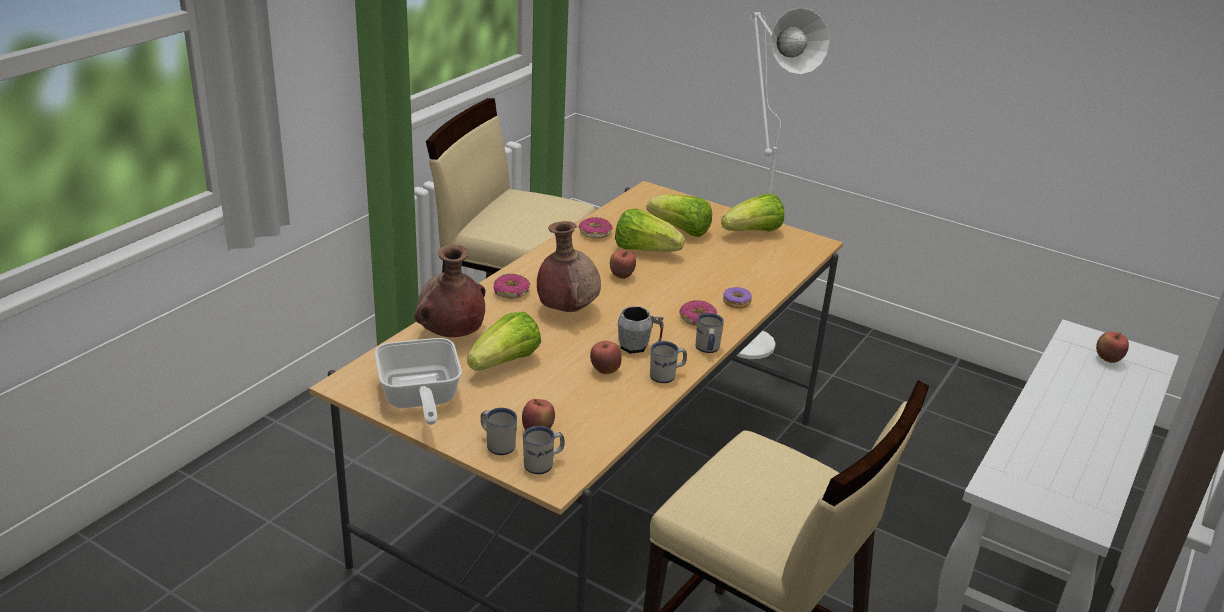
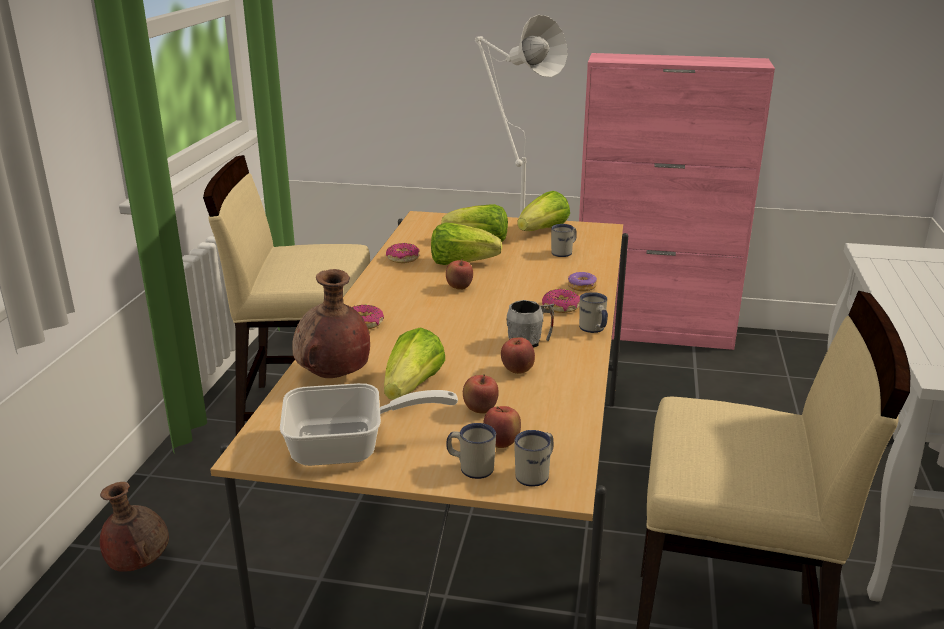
camera: 20 degrees left, 5 degrees down
(419, 400) = (349, 447): frying pan -> frying pan turned 60 degrees counterclockwise
(567, 309) = (432, 326): brown vase -> brown vase (139, 563)
(667, 376) = (579, 361): white mug -> white mug (564, 252)
(907, 357) = (653, 332): none -> pink cabinet
(1107, 360) = (908, 263): apple -> apple (480, 410)

